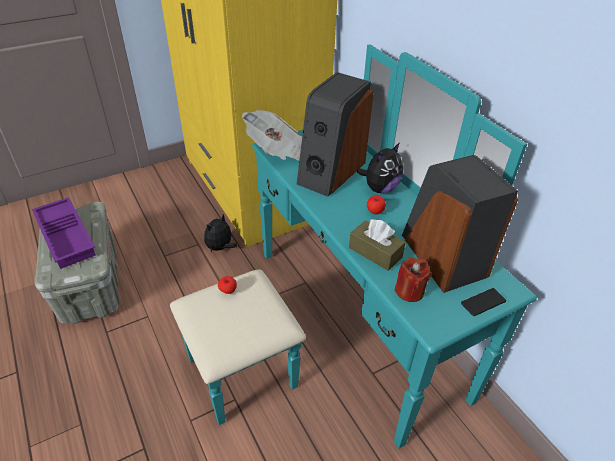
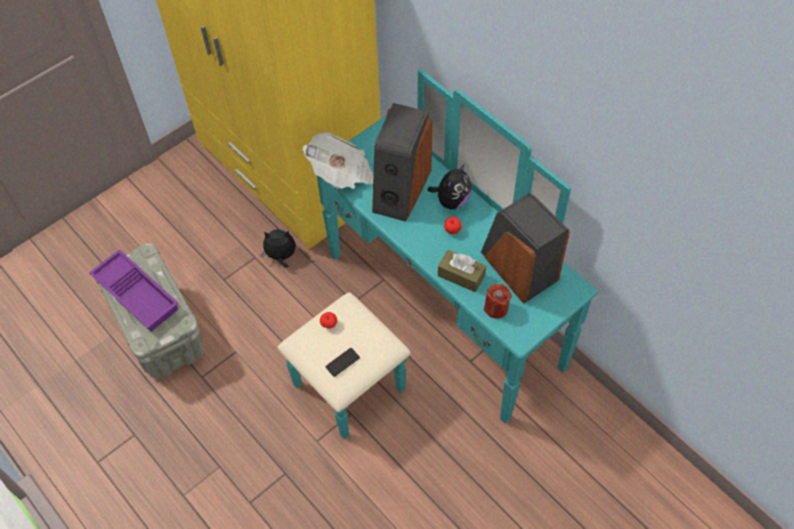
camera: 10 degrees left, 15 degrees up
(220, 248) = (281, 256): plush toy -> plush toy turned 60 degrees clockwise
(483, 302) = (555, 306): phone -> phone (342, 362)

